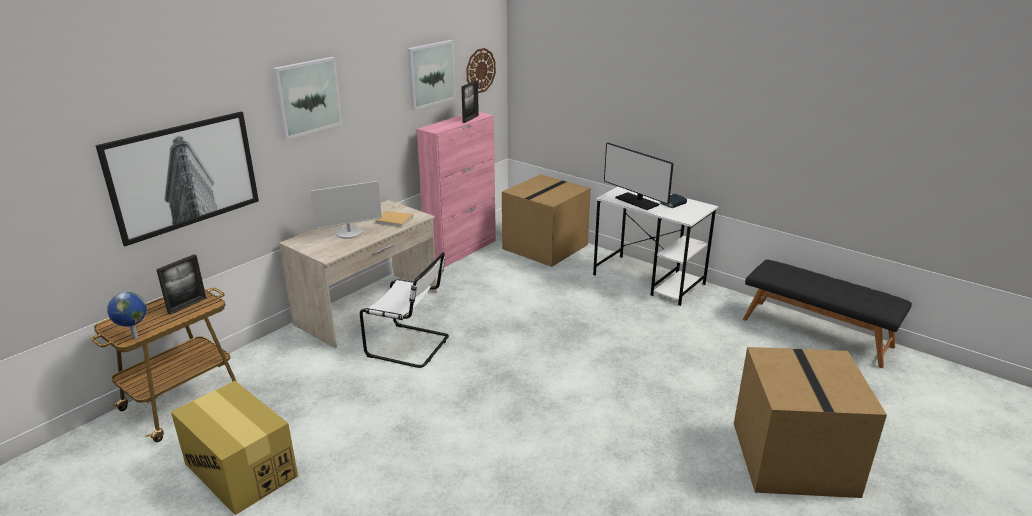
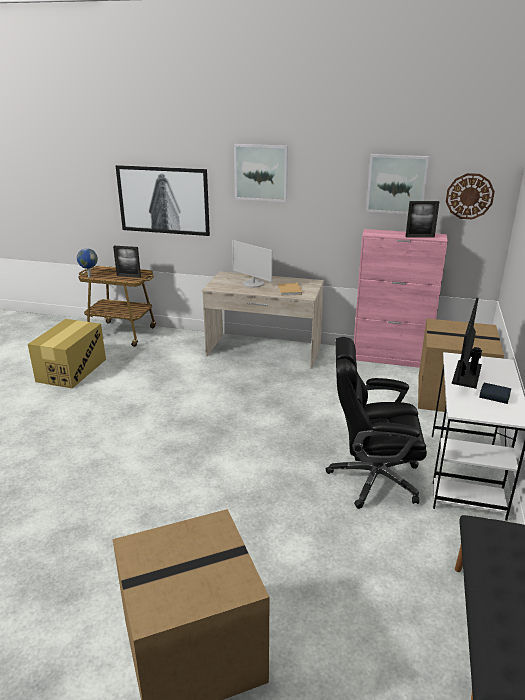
camera: 65 degrees right, 0 degrees up
(411, 346) = (229, 381): white chair -> none
(632, 318) = (372, 478): none -> black office chair

